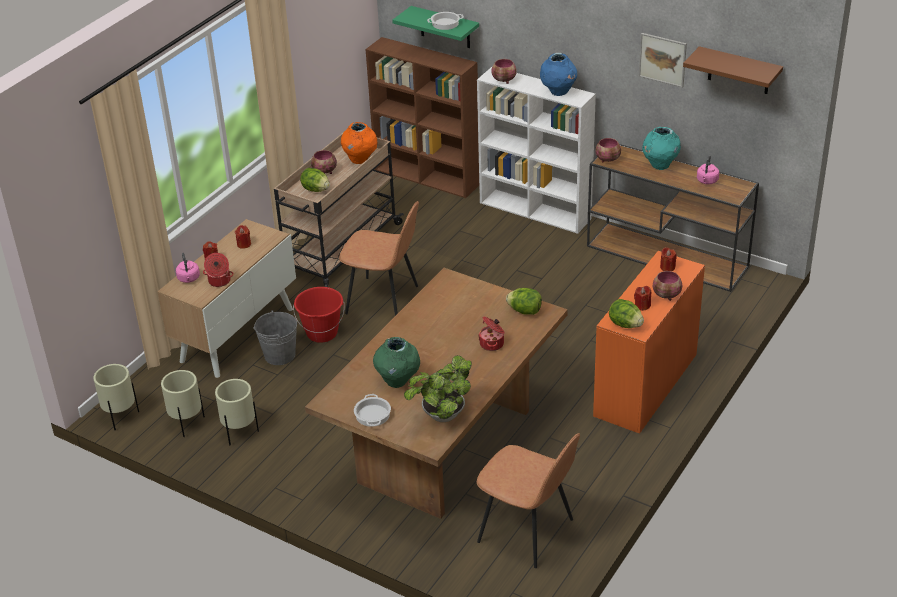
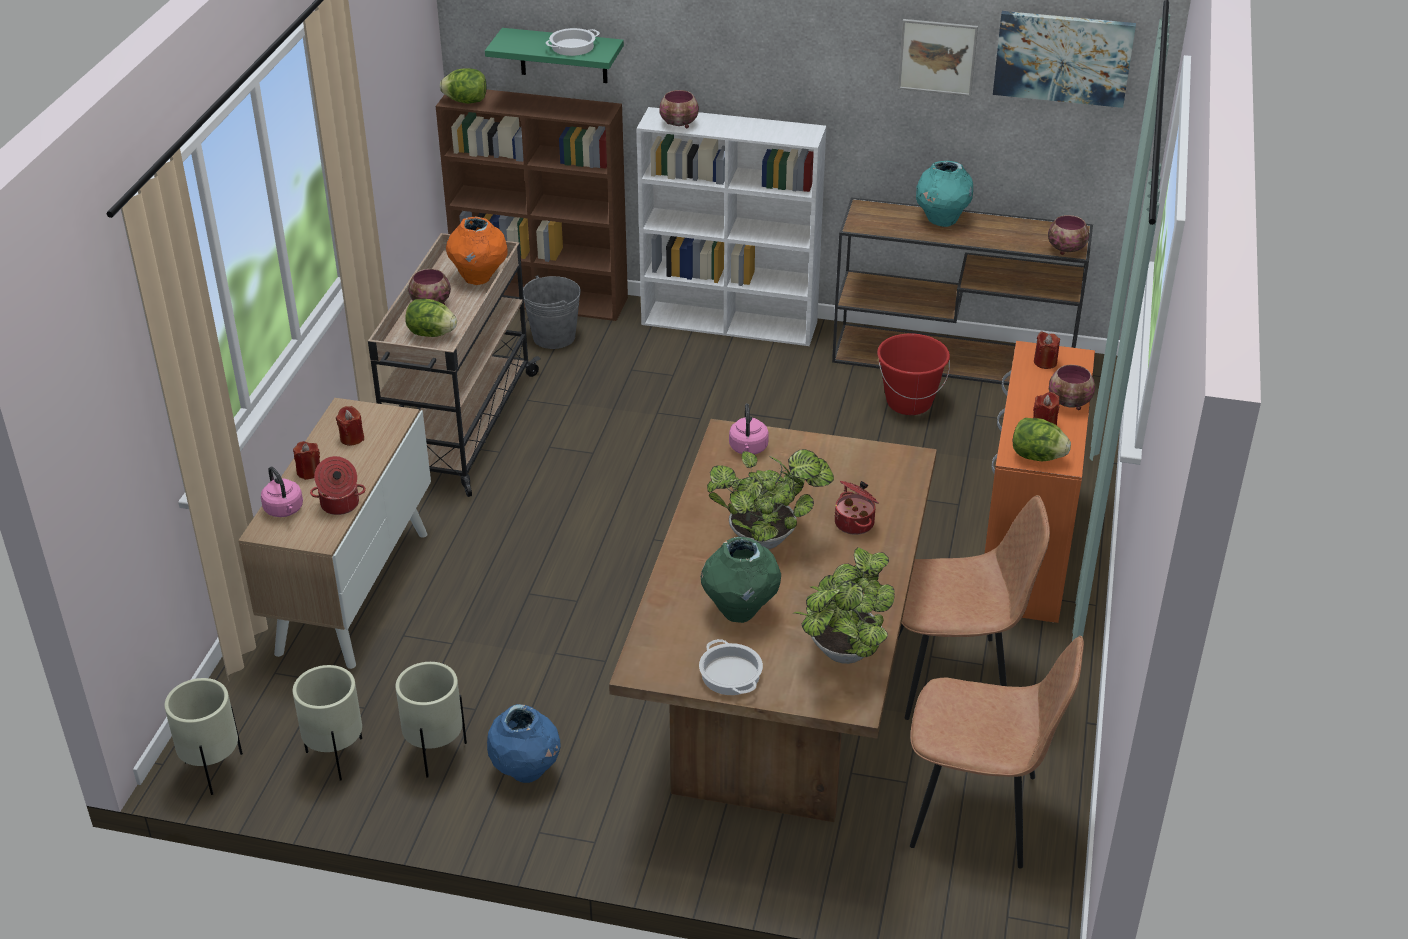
camera: 20 degrees left, 0 degrees up
(279, 355) = (441, 611): grey bucket -> grey bucket (554, 337)
(322, 333) = (494, 563): red bucket -> red bucket (909, 402)
(384, 300) = (568, 494): brown chair -> brown chair (954, 678)
(436, 343) = (767, 539): none -> potted plant
(525, 311) = (875, 463): lettuce -> lettuce (466, 101)
(558, 92) = (771, 130): blue vase -> blue vase (526, 771)
(608, 159) = (863, 223): bowl -> bowl (1067, 249)
(707, 181) = (1021, 233): pink kettle -> pink kettle (748, 449)
(739, 71) = (1063, 58): brown shelf -> picture

